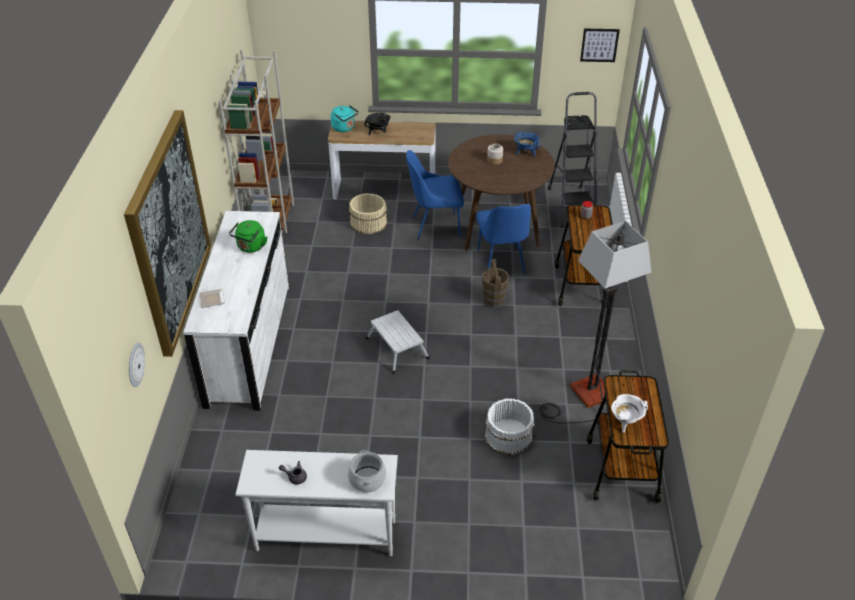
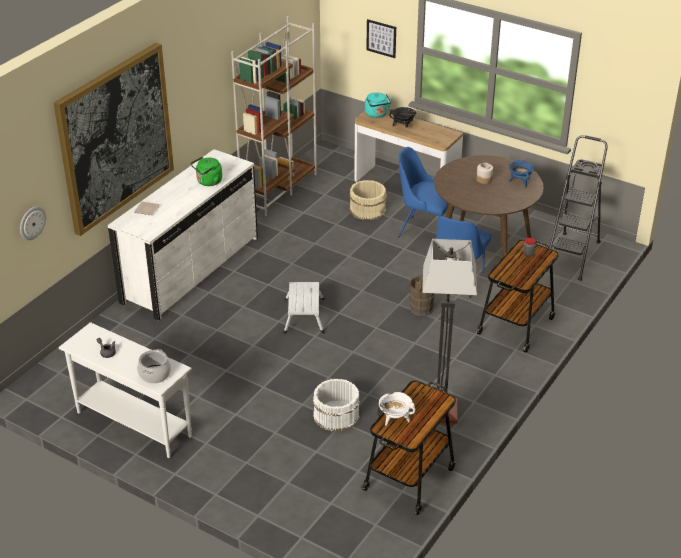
camera: 30 degrees right, 5 degrees down
(599, 45) = (630, 95): picture -> picture (381, 38)

